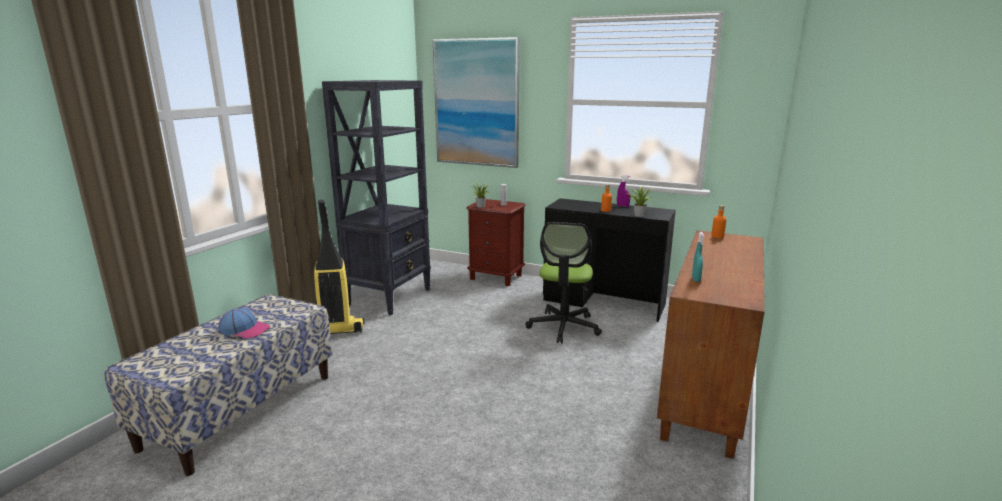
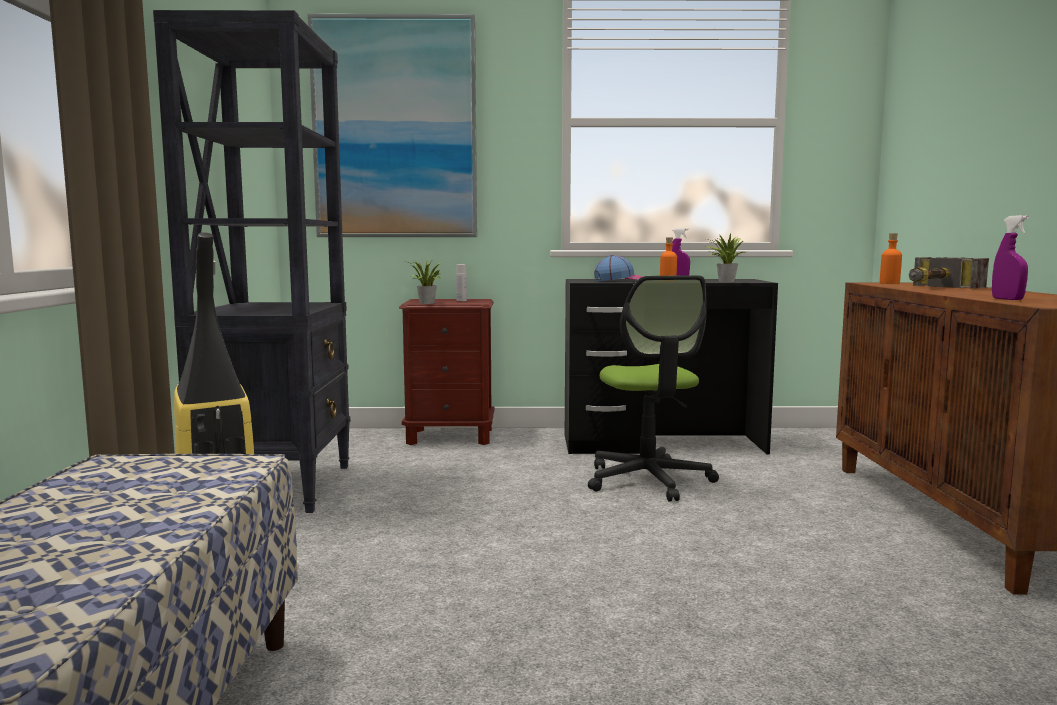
camera: 25 degrees left, 10 degrees down
(245, 330) = (119, 517): cap -> cap (621, 280)
(696, 279) = (1007, 299): turquoise spray bottle -> purple spray bottle
(715, 251) = (933, 288): none -> hammer

